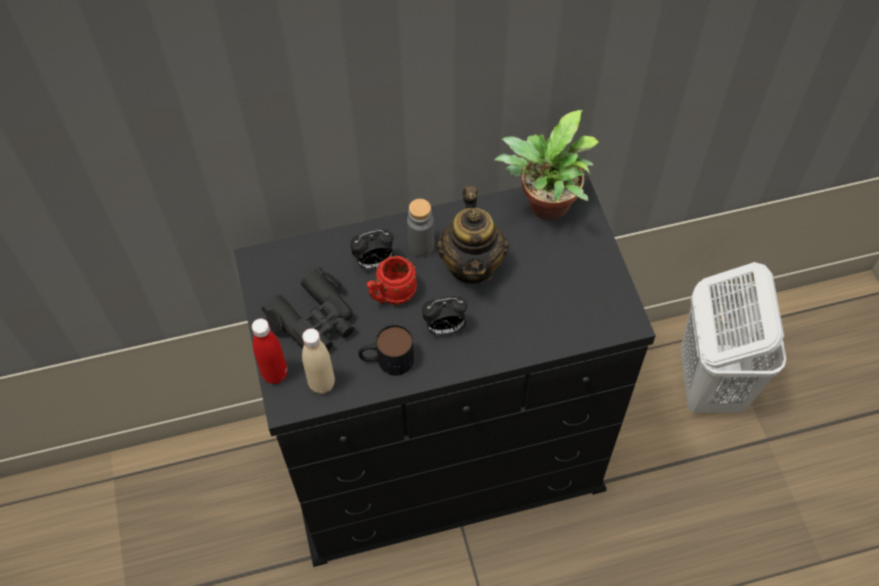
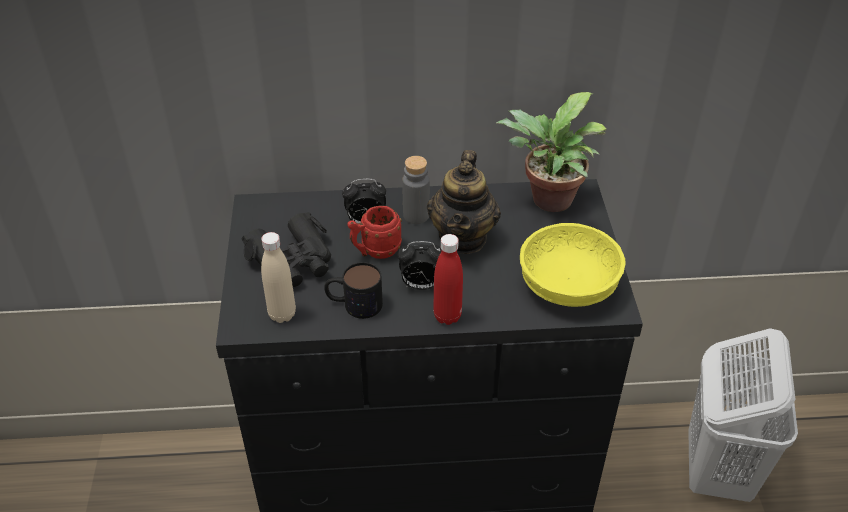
camera: 10 degrees right, 15 degrees down
(275, 374) = (238, 299): red bottle -> red bottle (447, 316)
(581, 303) = (568, 284): none -> yellow bowl

